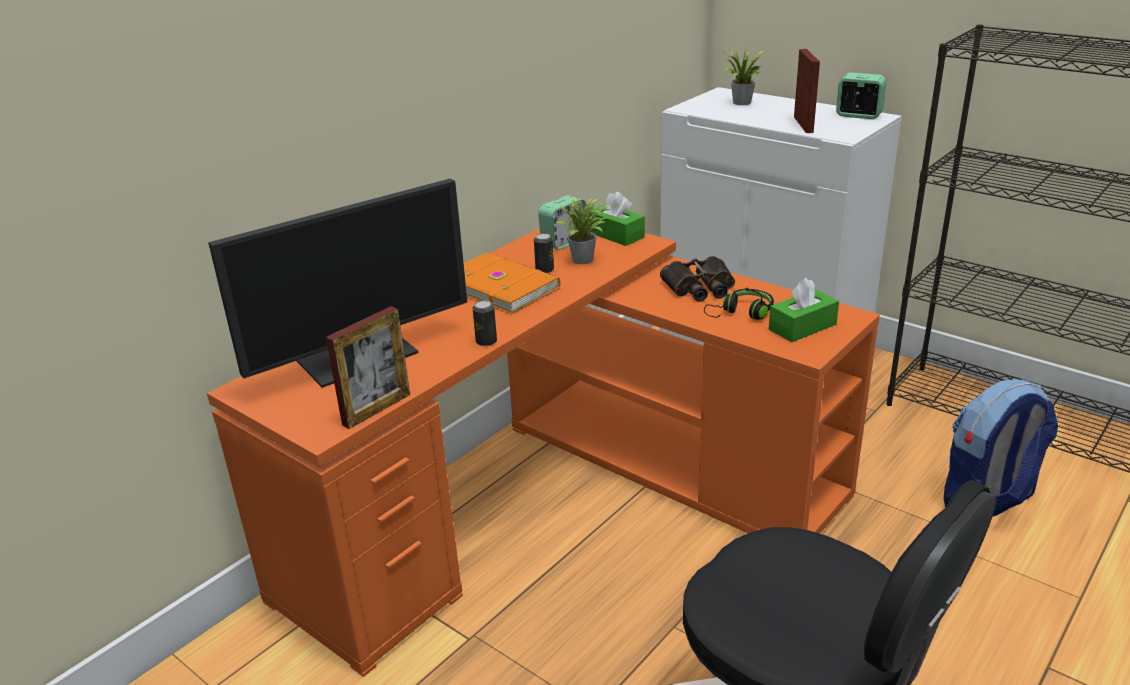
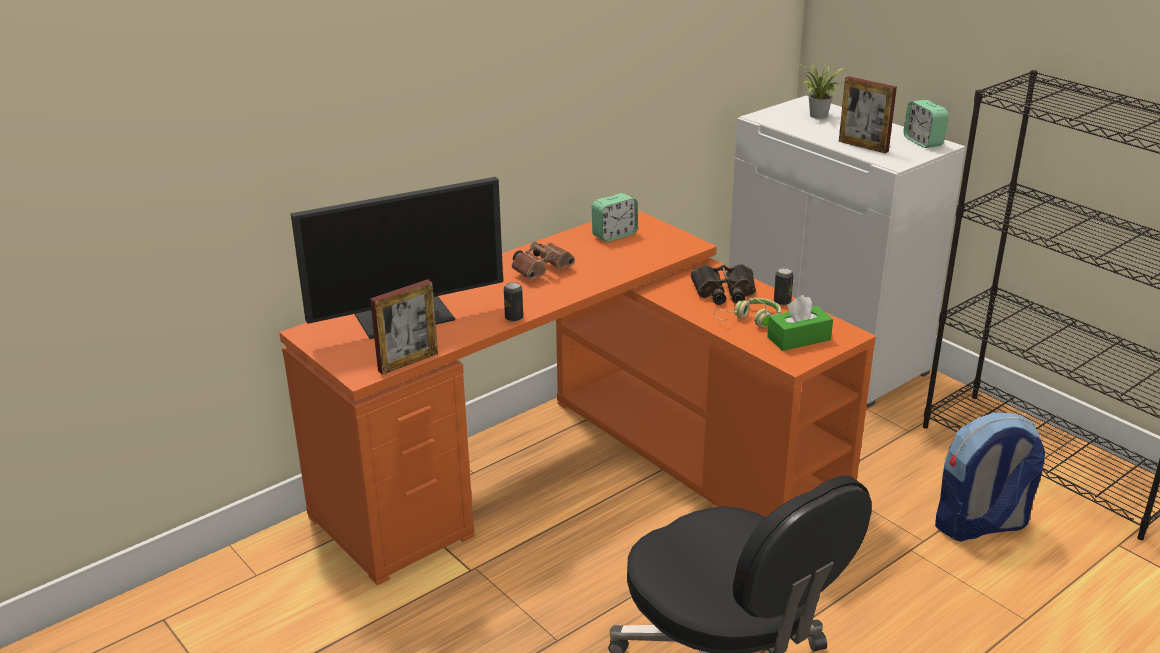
camera: 10 degrees right, 0 degrees up
(500, 286) = (543, 270): orange book -> brown binoculars
(544, 270) = (587, 260): can -> can (782, 301)
(585, 260) = (627, 254): potted plant -> none
(616, 235) = (664, 233): green tissue box -> none
(741, 313) = (750, 320): black headphones -> beige headphones
(803, 124) = (863, 146): picture frame -> picture frame turned 120 degrees clockwise
(858, 115) = (923, 142): alarm clock -> alarm clock turned 150 degrees counterclockwise

